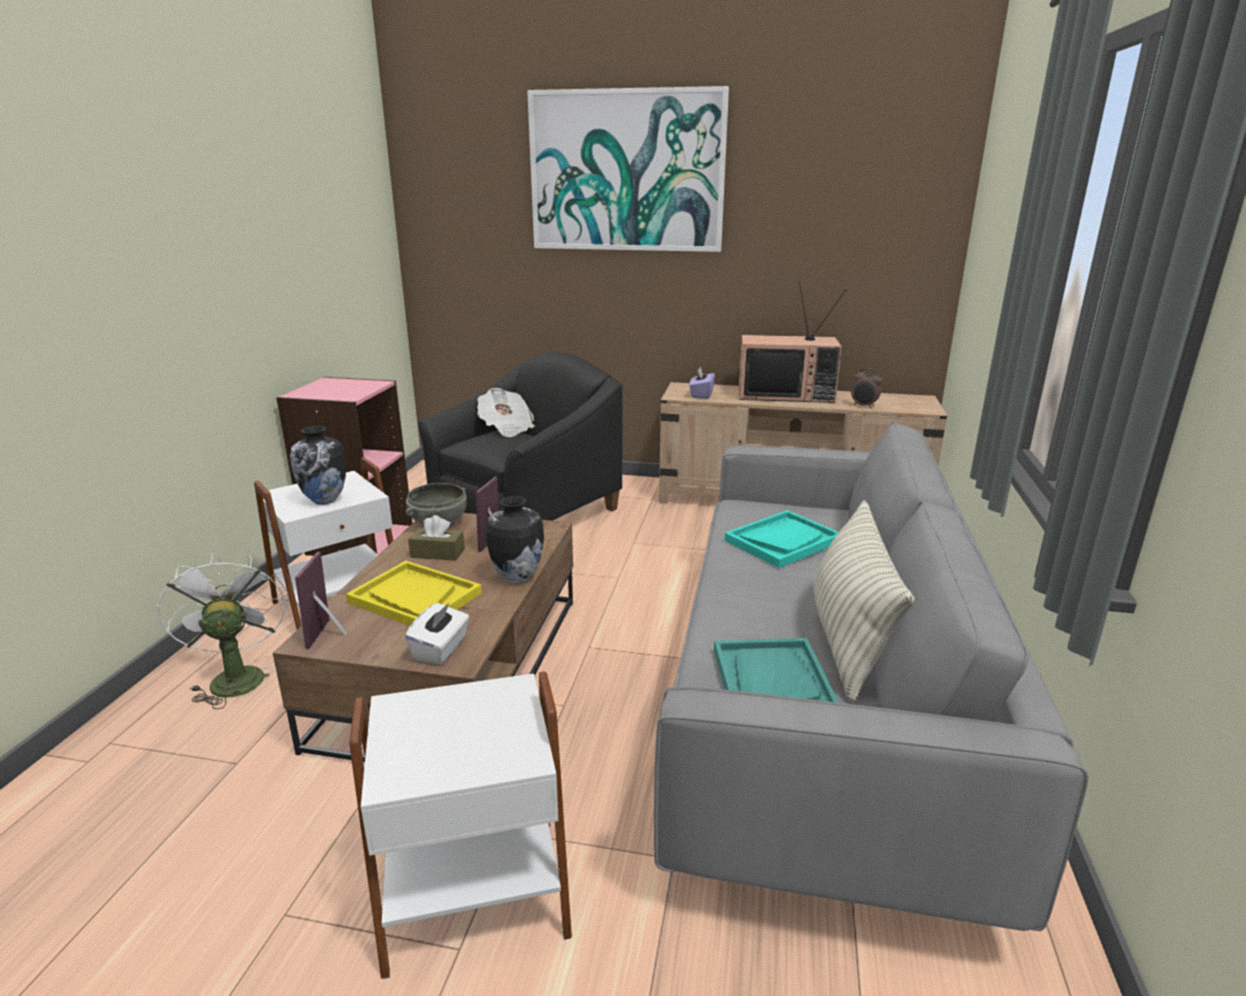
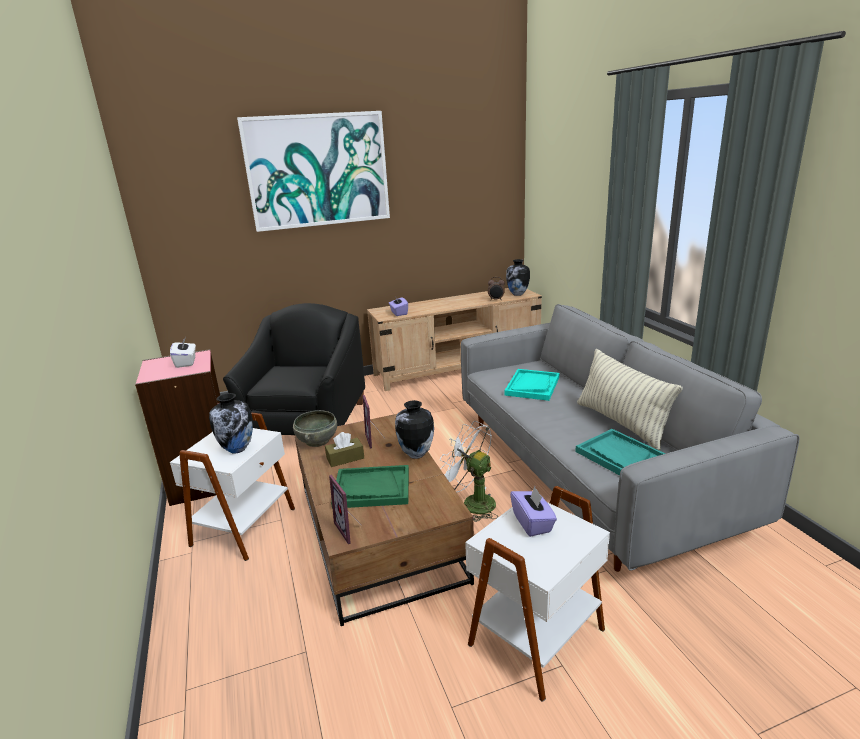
camera: 30 degrees left, 0 degrees up
(236, 676) = (228, 603): white fan -> white fan (472, 503)
(414, 598) = (372, 489): yellow tray -> green tray
(441, 649) = (432, 509): white tissue box -> white tissue box (186, 362)
(477, 711) = (532, 523): none -> purple tissue box
(506, 428) = (282, 365): newspaper -> none
(786, 394) = (446, 302): television -> none
(909, 406) = (517, 294): none -> vase

